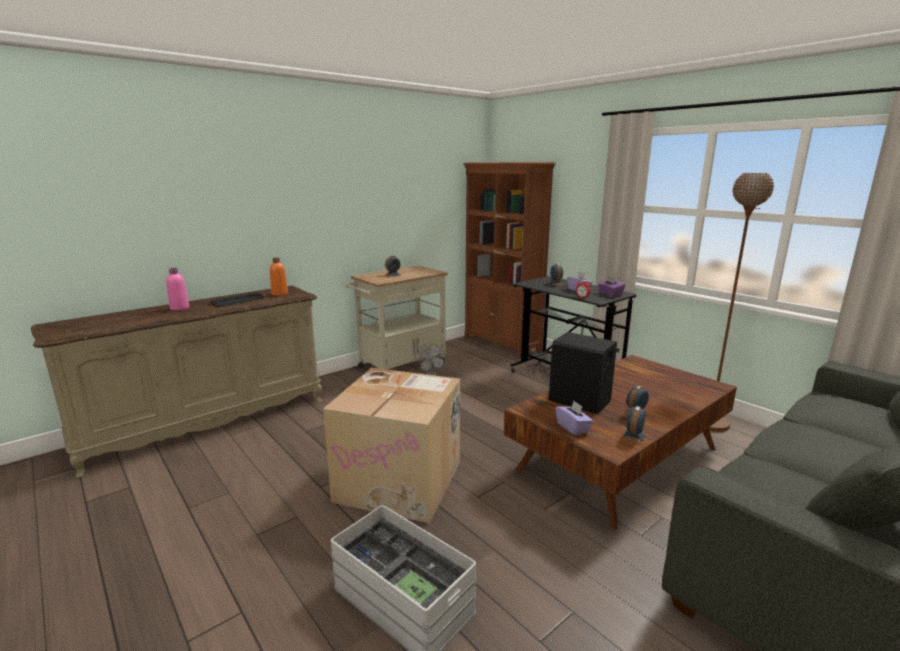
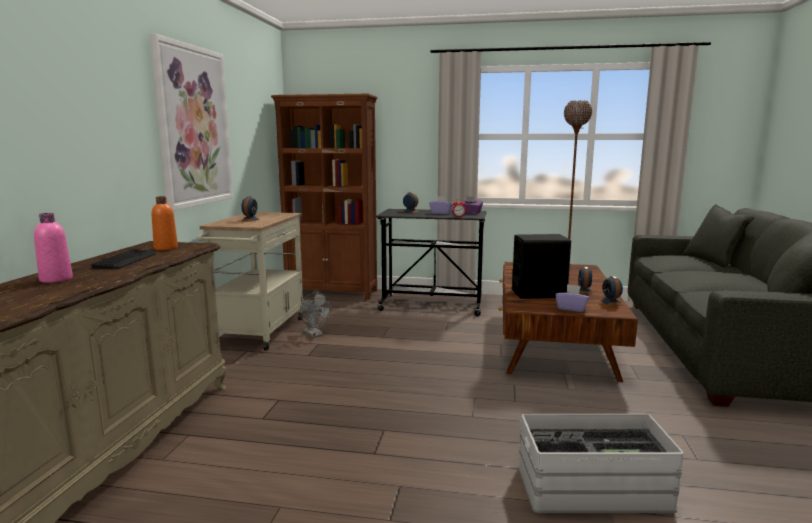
camera: 40 degrees left, 5 degrees down
(354, 198) = (194, 126): none -> picture
(401, 480) = (439, 416): cardboard box -> none

